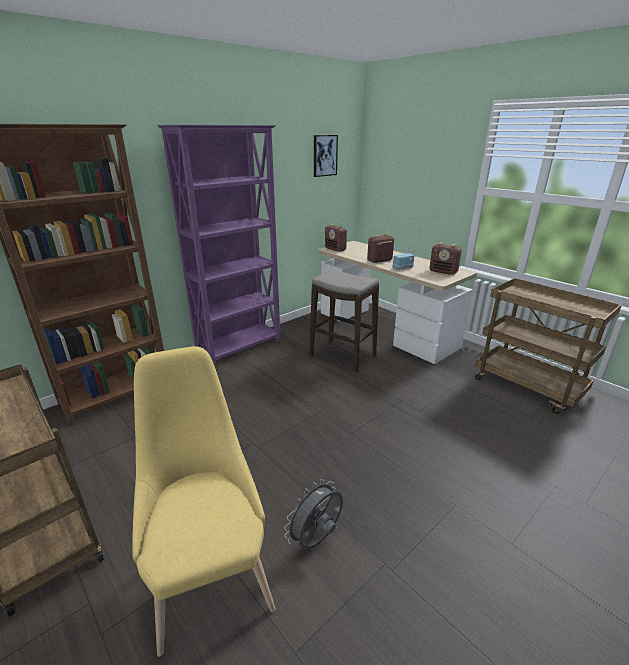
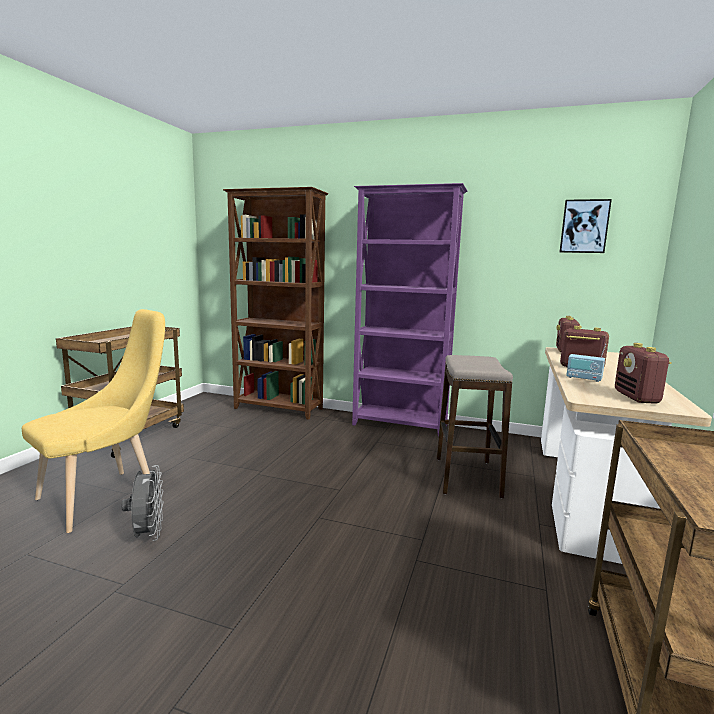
camera: 60 degrees right, 15 degrees down
(317, 540) = (148, 535): grey fan -> grey fan turned 60 degrees clockwise

